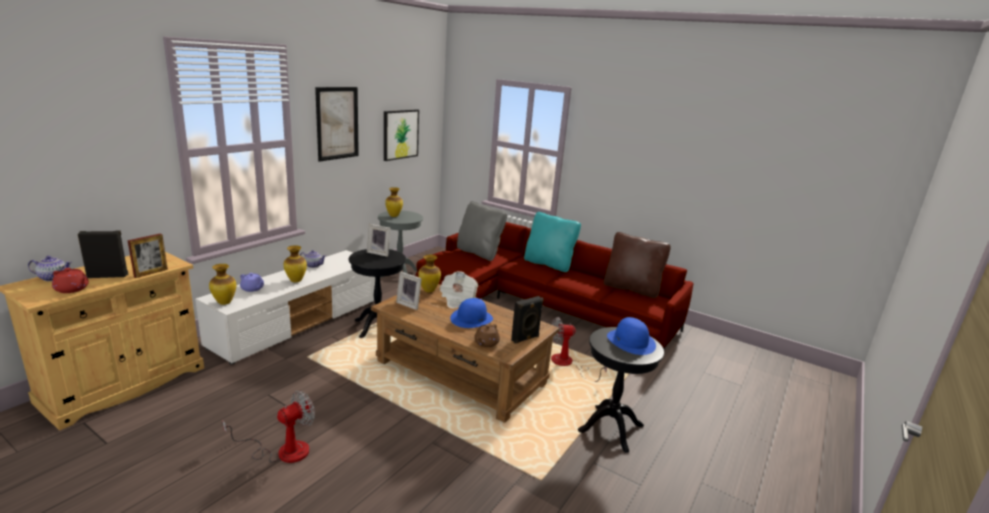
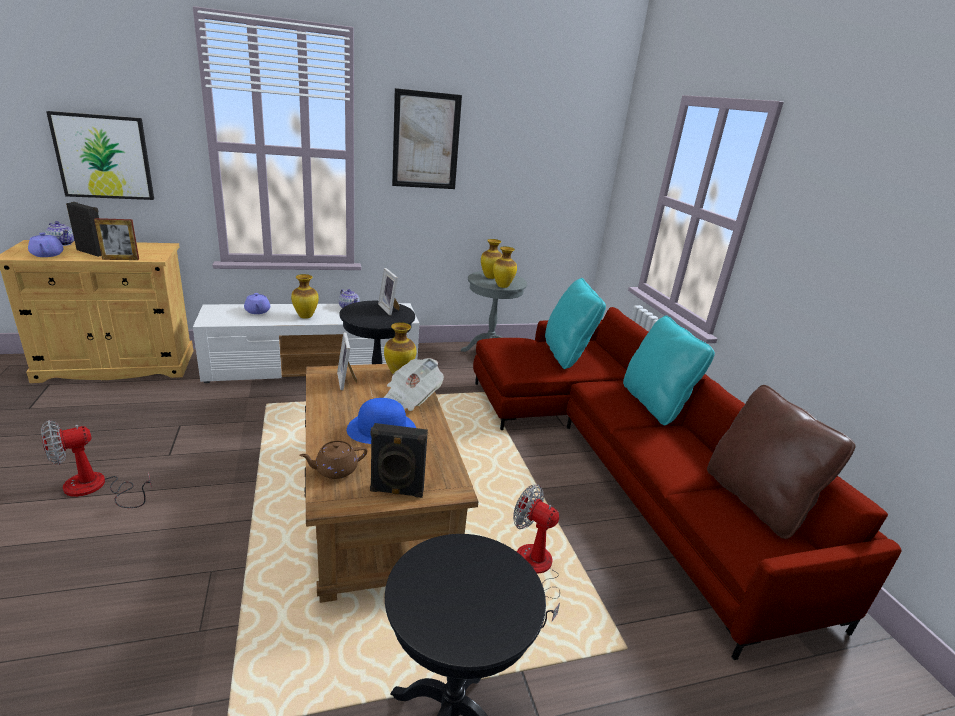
camera: 40 degrees right, 5 degrees up
(72, 289) = (47, 255): red teapot -> purple teapot
(224, 303) = (212, 315): vase -> vase (502, 286)
(282, 451) = (95, 488): fan -> fan turned 150 degrees clockwise
(400, 134) = (532, 171): picture -> picture (104, 157)
(479, 253) = (567, 355): grey pillow -> turquoise pillow
(631, 341) = (483, 592): blue hat -> none

